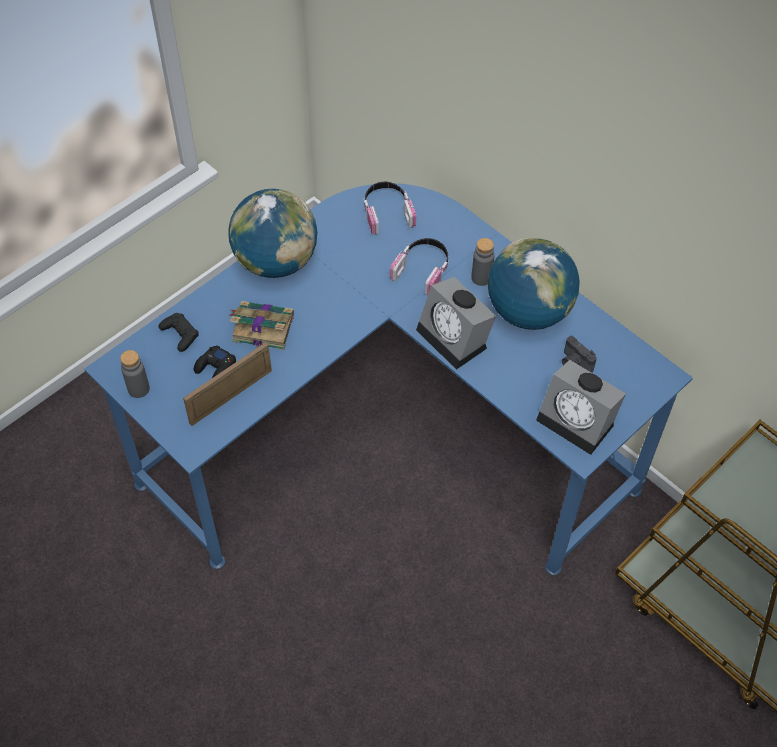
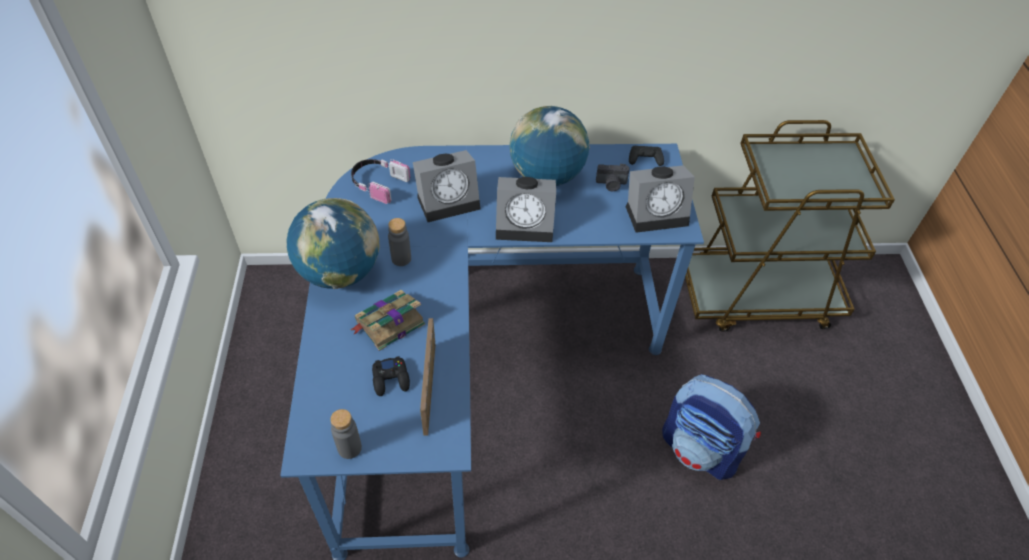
camera: 50 degrees left, 5 degrees down
(180, 334) = (331, 380): black game controller -> black game controller (645, 159)
(422, 269) = (449, 200): headphones -> alarm clock
(481, 278) = (492, 178): grey bottle -> grey bottle (401, 258)
(482, 679) = (700, 449): none -> backpack

